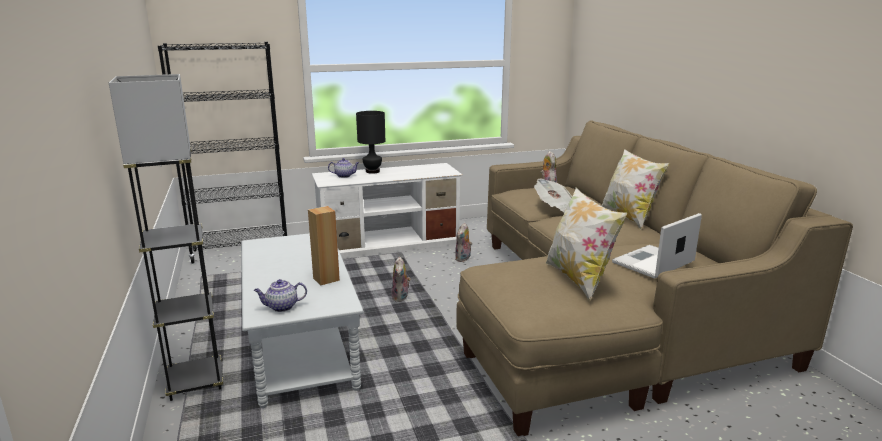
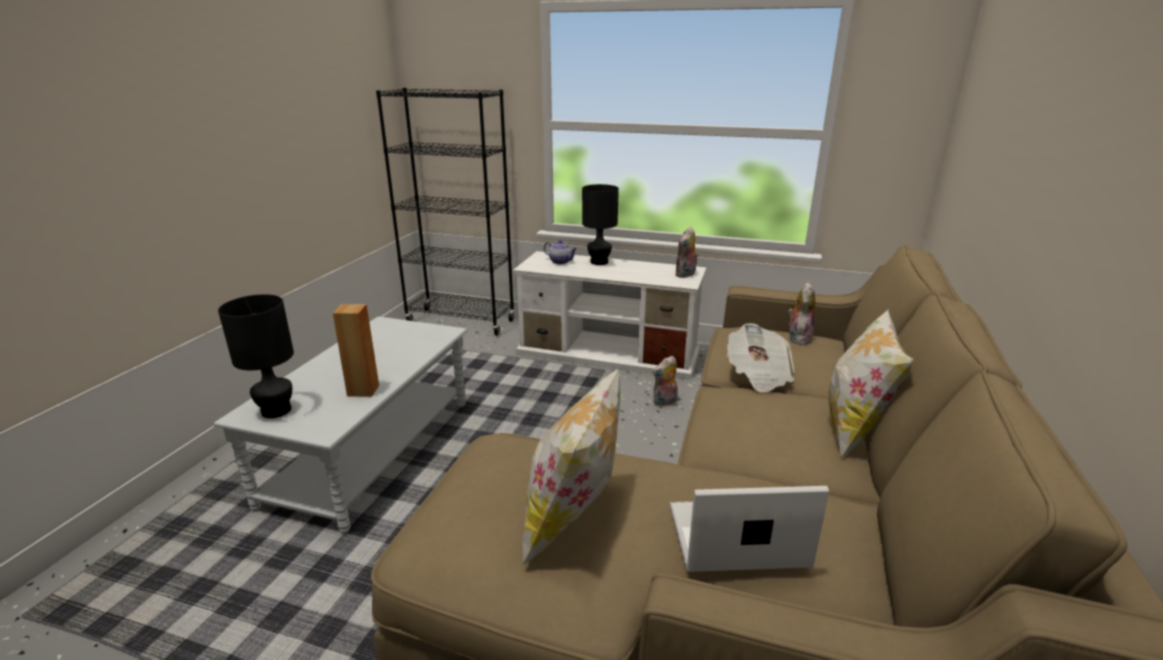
camera: 35 degrees right, 5 degrees up
(196, 382) = (251, 455): grey floor lamp -> none
(281, 307) = (275, 410): teapot -> black table lamp
(401, 298) = (531, 431): plush toy -> plush toy (686, 275)

